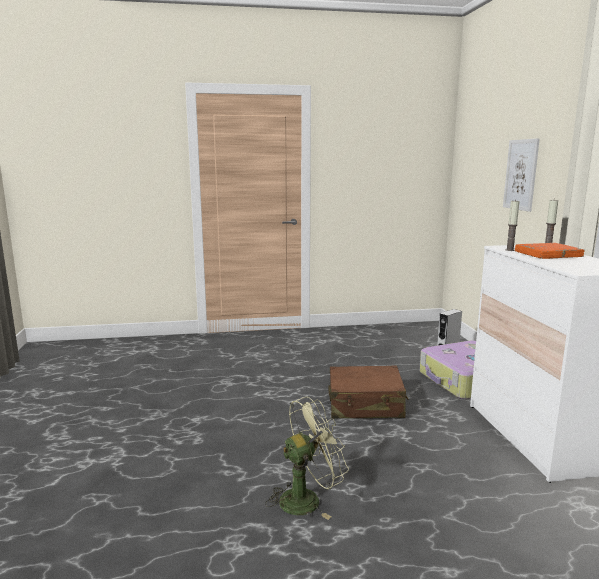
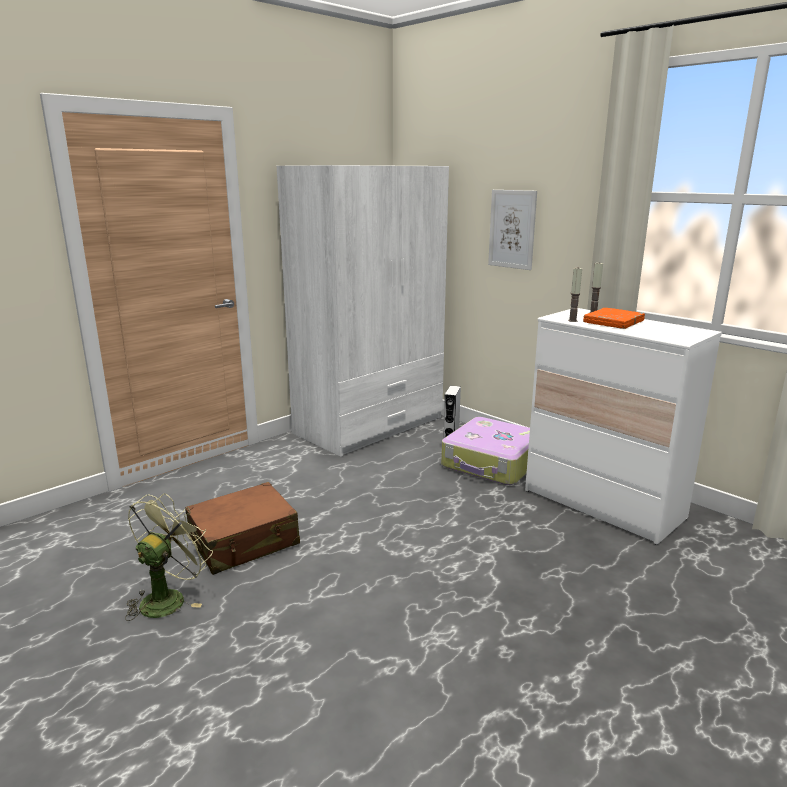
camera: 35 degrees left, 5 degrees up
(307, 498) = (503, 657): green fan -> green fan (168, 598)
(365, 405) = (433, 523): brown suitcase -> brown suitcase (244, 541)
(398, 334) = (370, 425): none -> white wardrobe

